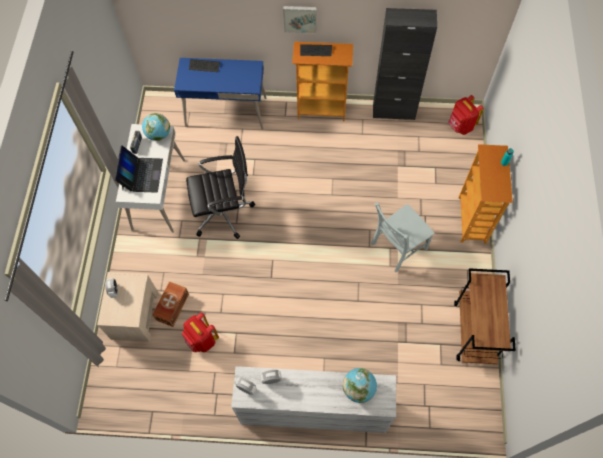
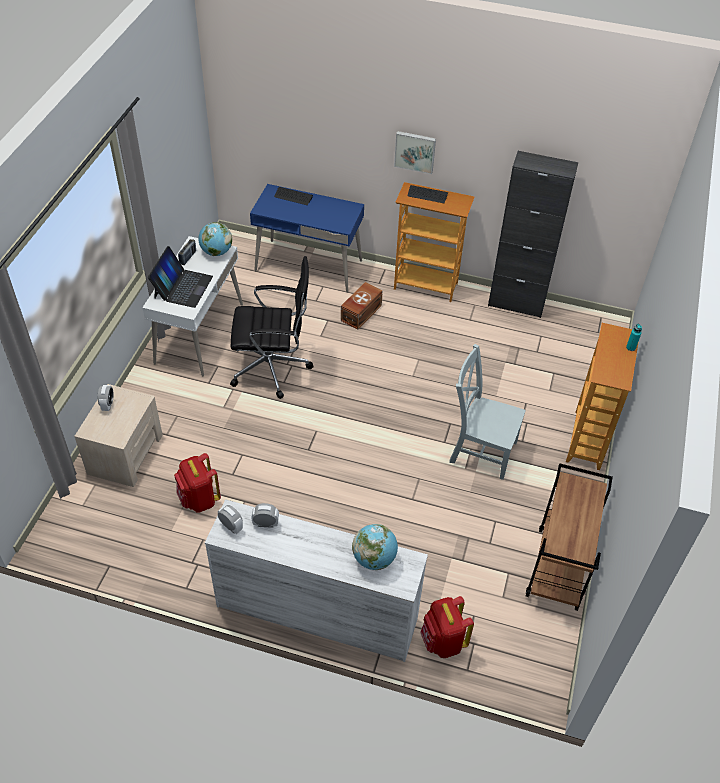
camera: 10 degrees right, 15 degrees down
(172, 307) = (174, 455): brown storage box -> brown storage box (360, 313)
(397, 247) = (480, 450): grey chair -> grey chair turned 45 degrees clockwise
(460, 126) = (598, 336): red backpack -> red backpack (442, 642)

